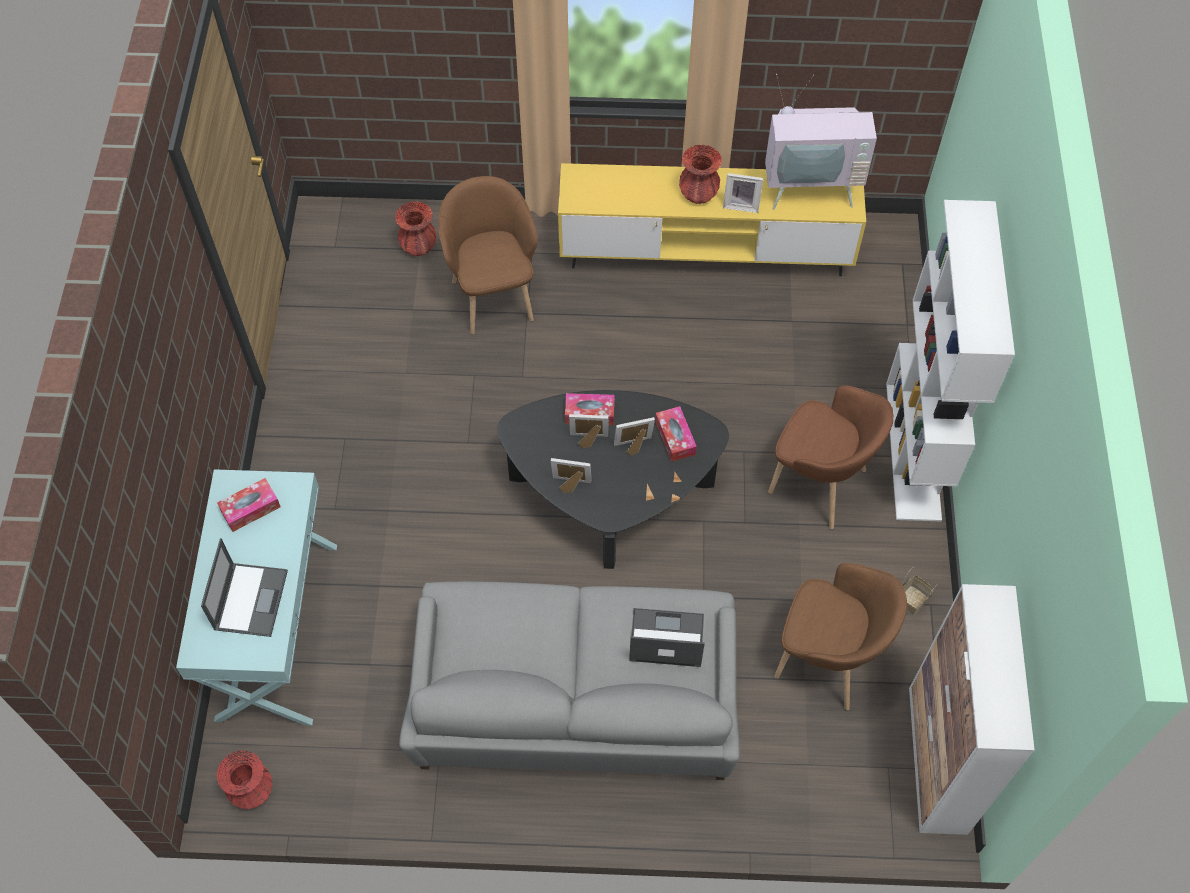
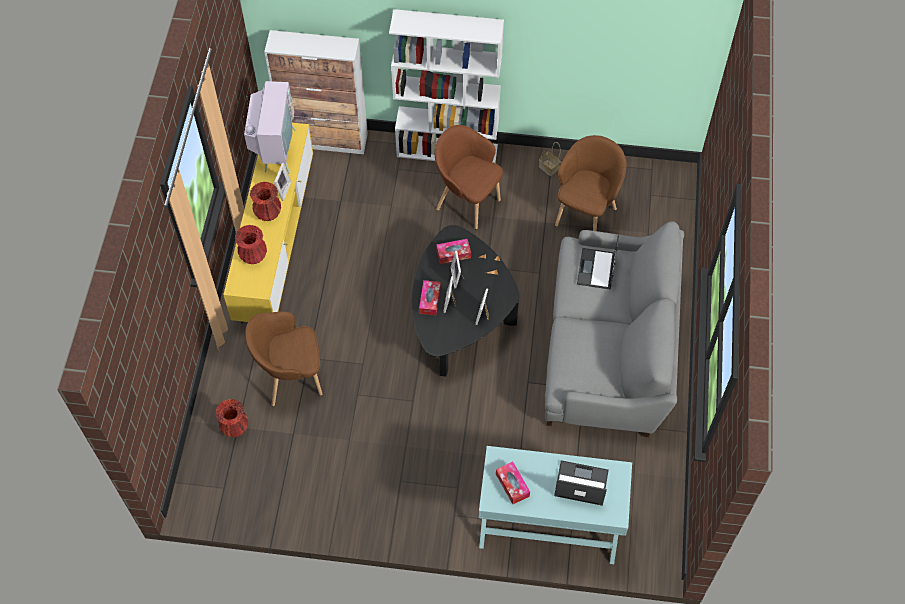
camera: 85 degrees left, 0 degrees up
(252, 791) = (662, 538): red vase -> red vase (254, 256)
(820, 485) = (467, 202): brown armchair -> brown armchair turned 90 degrees counterclockwise
(937, 760) = (647, 171): cabinet -> cabinet (325, 140)

